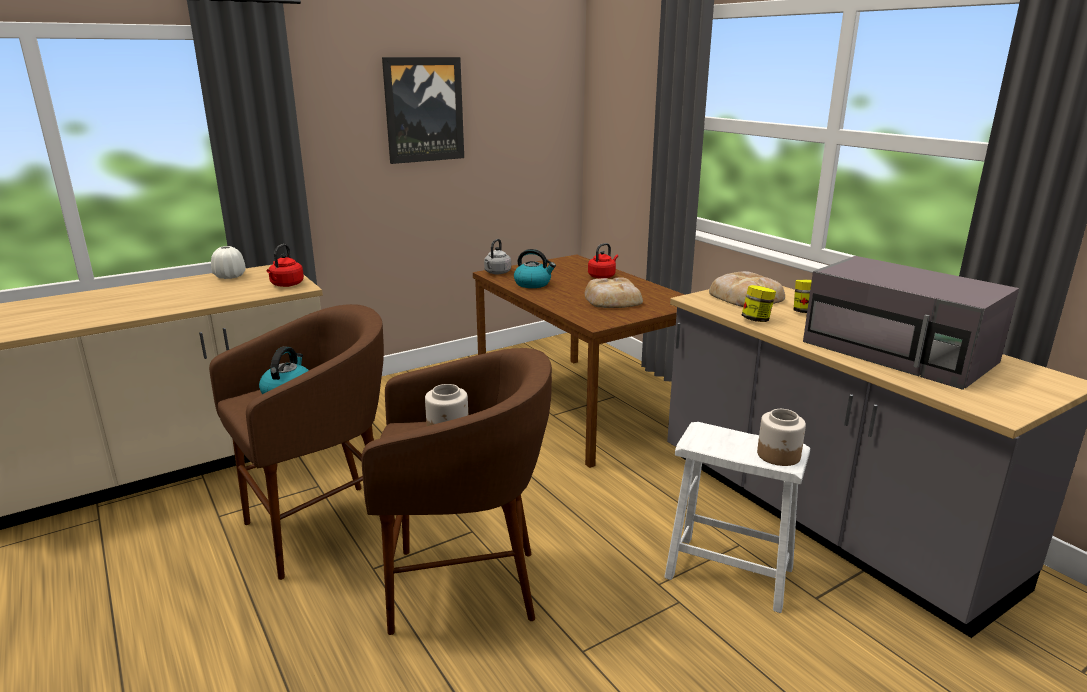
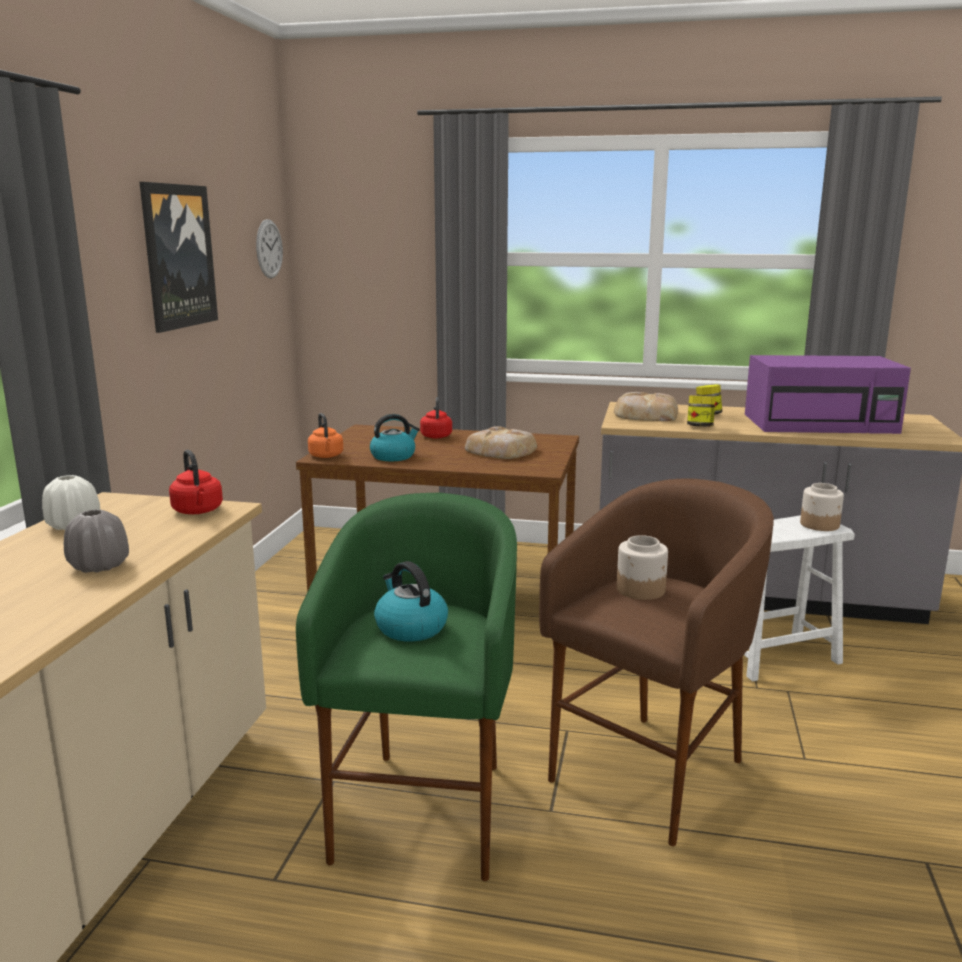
camera: 45 degrees left, 5 degrees down
(180, 300) = (99, 566): none -> grey vase
(322, 527) = (424, 811): brown stool -> green stool
(497, 273) = (326, 456): grey kettle -> orange kettle
(548, 104) = (269, 249): none -> wall clock
(900, 352) = (821, 423): grey microwave -> purple microwave

